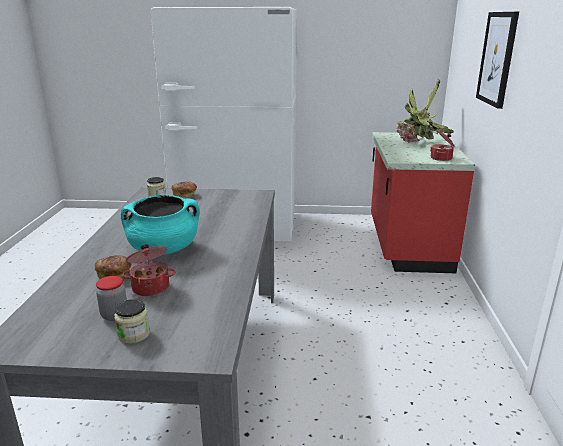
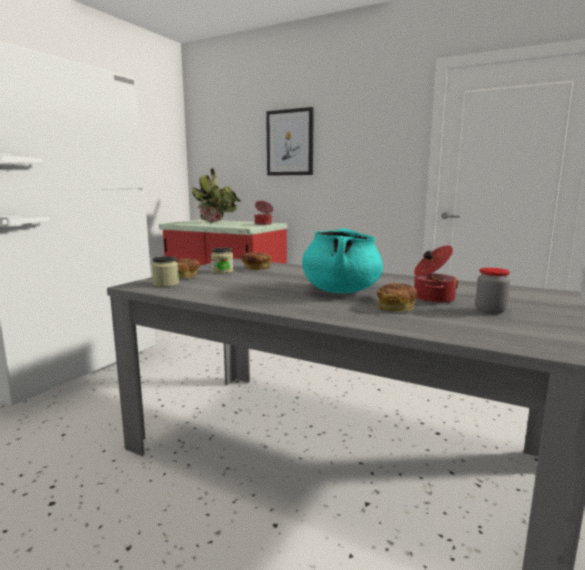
camera: 65 degrees left, 10 degrees down
(133, 334) = (528, 307): jar -> jar (222, 271)
(235, 206) = (255, 268): none -> bread

